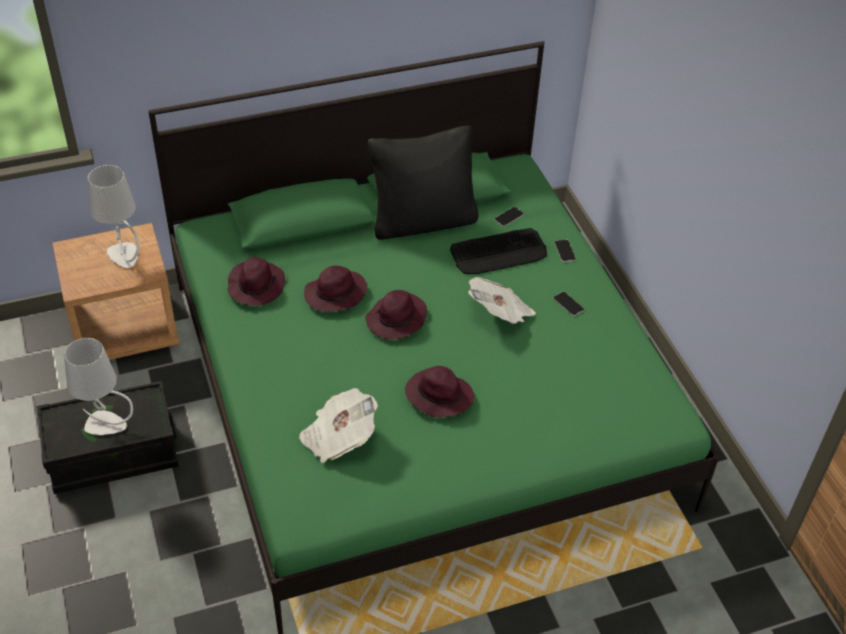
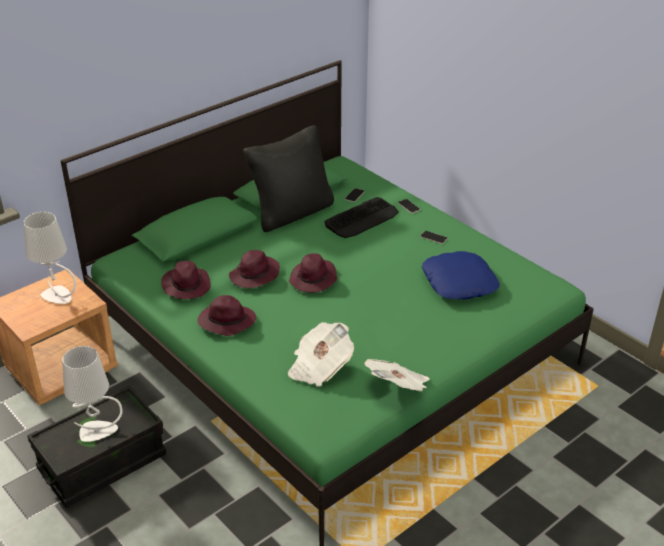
camera: 20 degrees left, 10 degrees down
(438, 396) = (378, 319): purple hat -> purple hat (226, 322)
(500, 314) = (388, 256): newspaper -> newspaper (398, 387)
(562, 376) = (459, 282): none -> blue pillow

